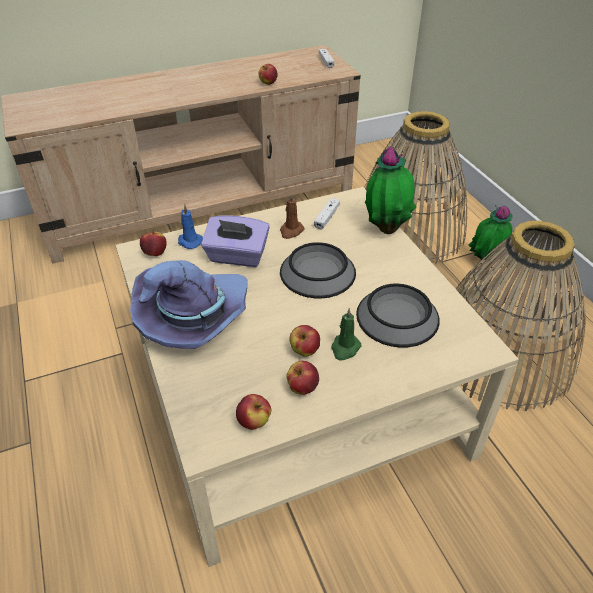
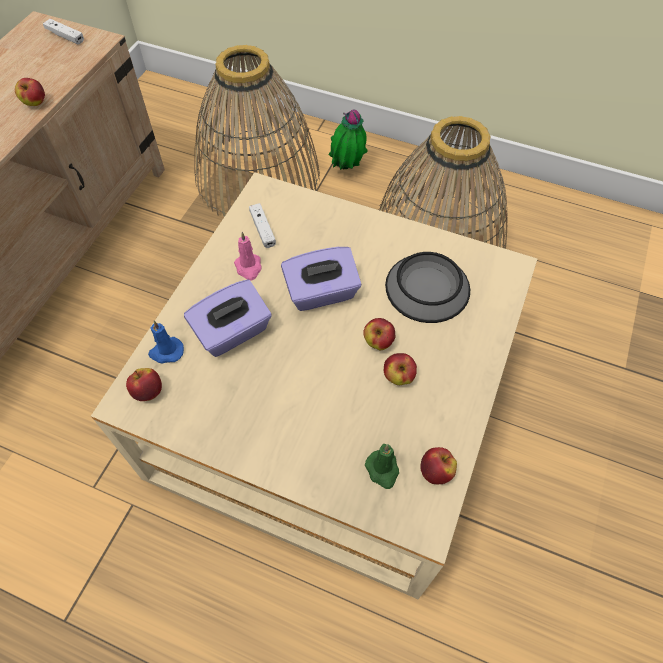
camera: 45 degrees left, 15 degrees up
(194, 318) = (275, 425): purple hat -> none
(291, 231) = (248, 267): brown candle -> pink candle
(302, 388) = (434, 410): apple -> apple (378, 342)
(318, 272) = (322, 293): bowl -> purple tissue box
(345, 348) = (424, 348): green candle -> green candle (383, 470)
(386, 229) = (325, 206): potted plant -> none

